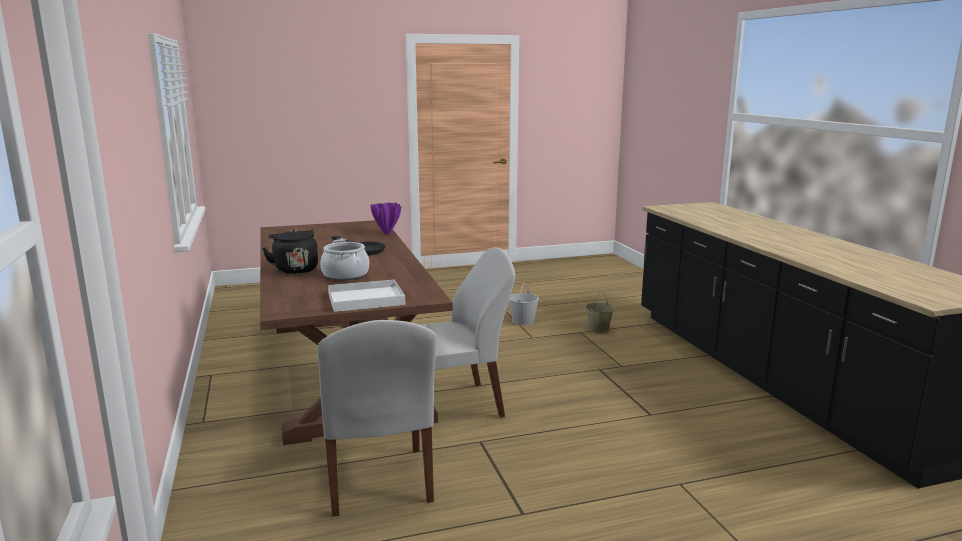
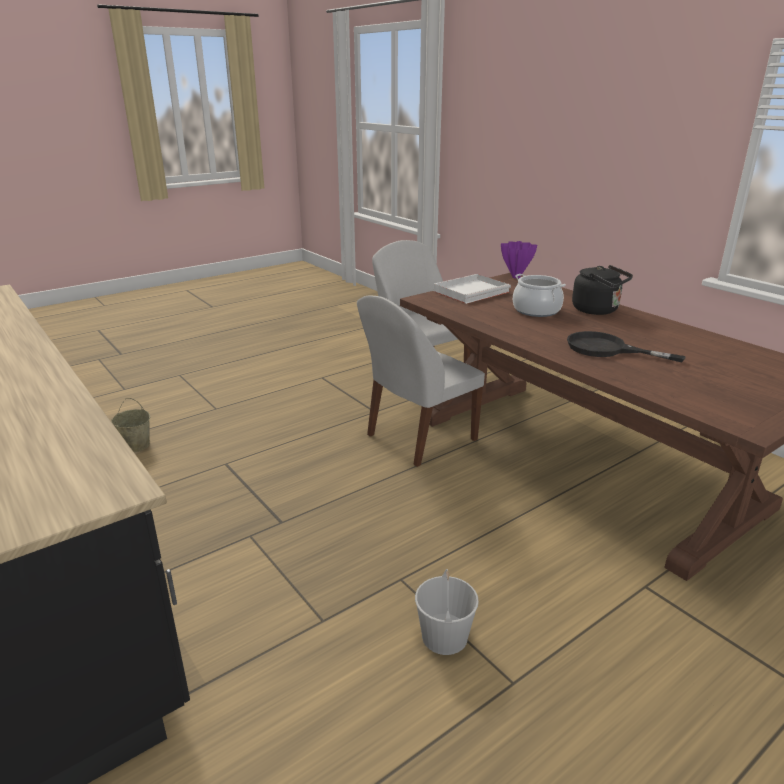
camera: 160 degrees right, 10 degrees up
(386, 233) = (650, 391): purple vase -> purple vase (516, 277)
(598, 330) = (289, 637): beige bucket -> beige bucket (135, 445)

